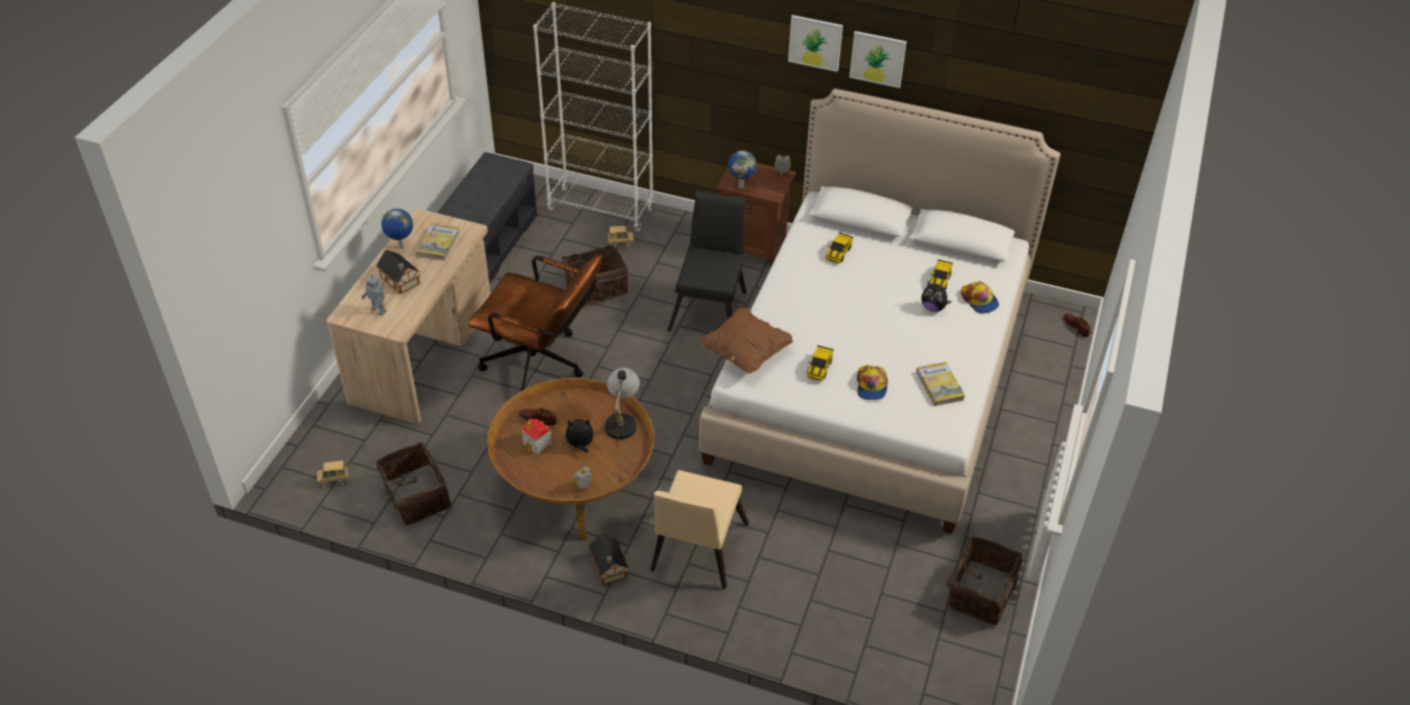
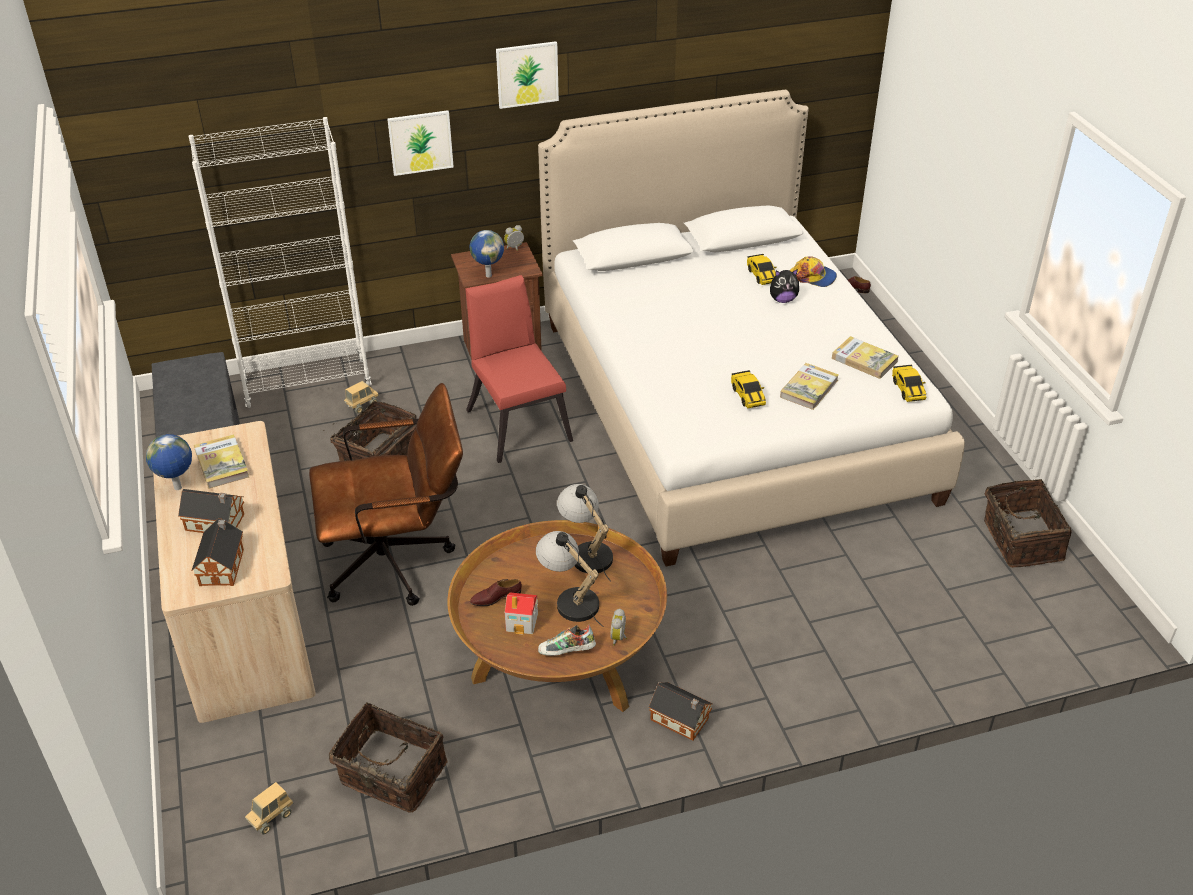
camera: 35 degrees left, 5 degrees down
(379, 310) = (223, 565): toy robot -> toy house
(544, 477) = (567, 652): none -> shoe
(580, 445) = (569, 599): plush toy -> table lamp
(696, 551) = (748, 652): beige chair -> none
(710, 307) = (517, 421): black chair -> red chair
(745, 352) = (663, 416): brown pillow -> none
(838, 253) = (647, 292): toy car -> toy car (908, 389)
(871, 386) = (809, 389): cap -> book
(877, 58) = (600, 69): picture -> picture (420, 142)

